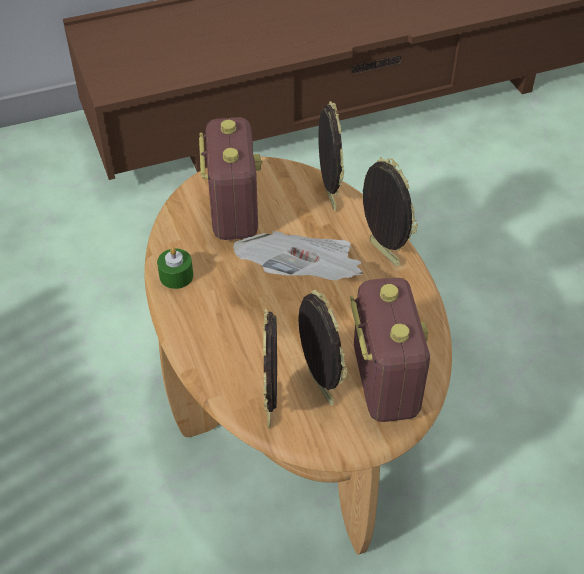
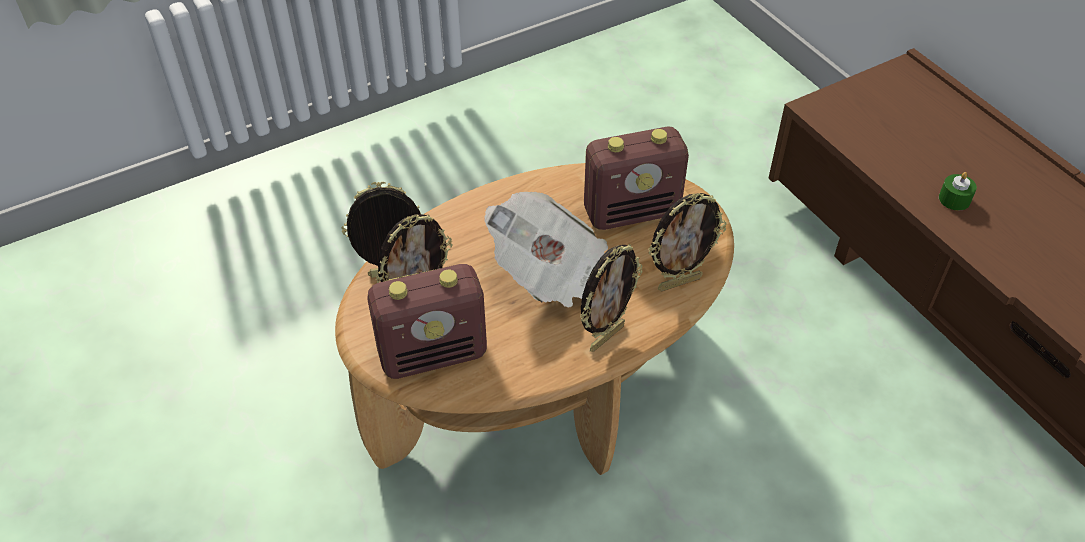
camera: 80 degrees right, 0 degrees up
(176, 276) = (535, 187): green candle -> green candle (954, 199)

